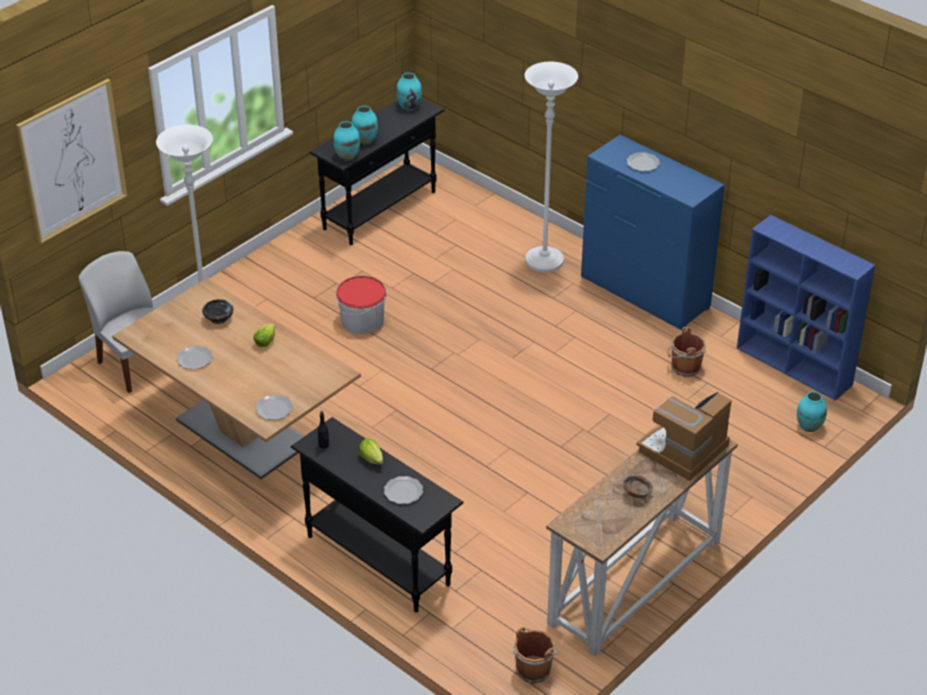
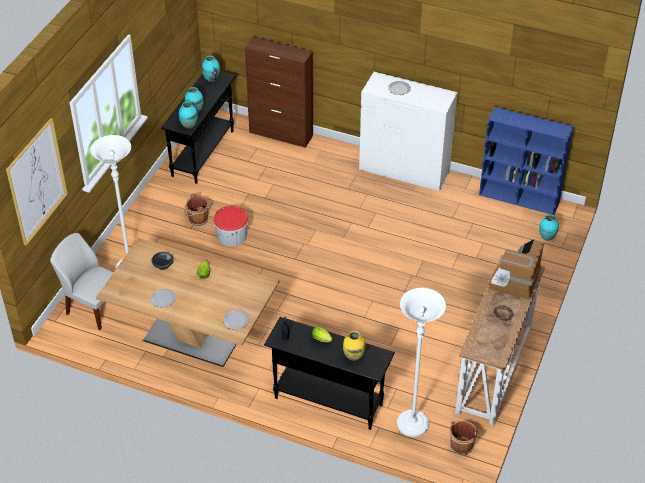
camera: 20 degrees left, 5 degrees up
(403, 491) = (353, 356): plate -> yellow vase
(497, 209) = (281, 134): none -> brown cabinet
(544, 261) = (330, 164): white floor lamp -> white floor lamp (412, 424)
(645, 292) = (404, 170): blue dresser -> white dresser
(684, 368) = (453, 216): brown bucket -> brown bucket (197, 220)

